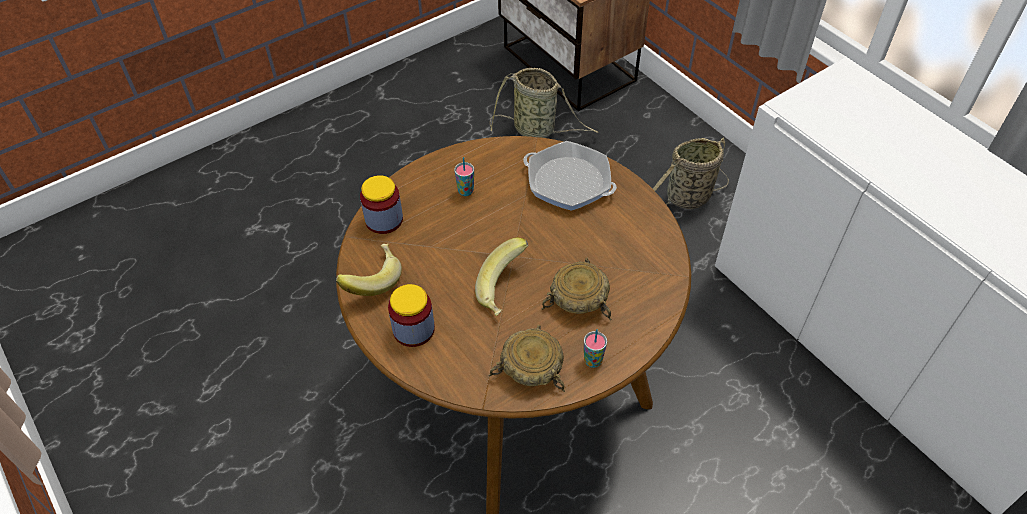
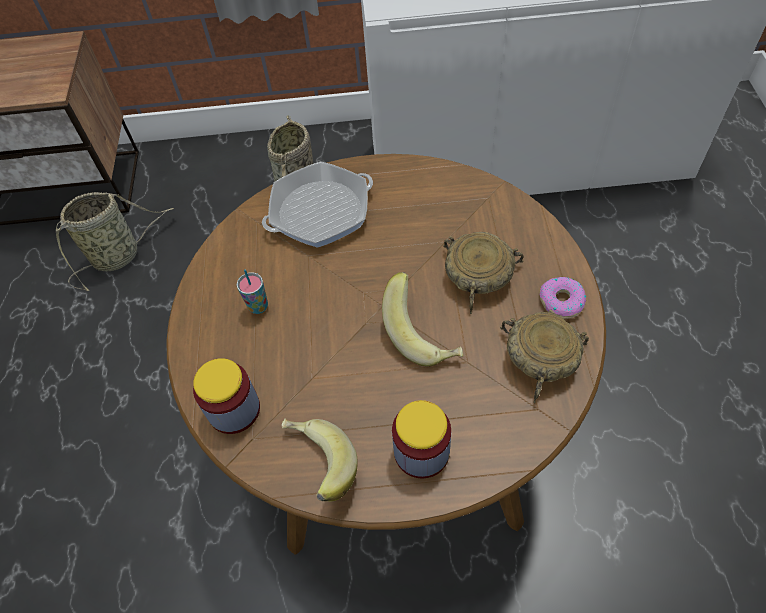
camera: 55 degrees left, 5 degrees up
(593, 361) = (561, 301): cup -> donut

